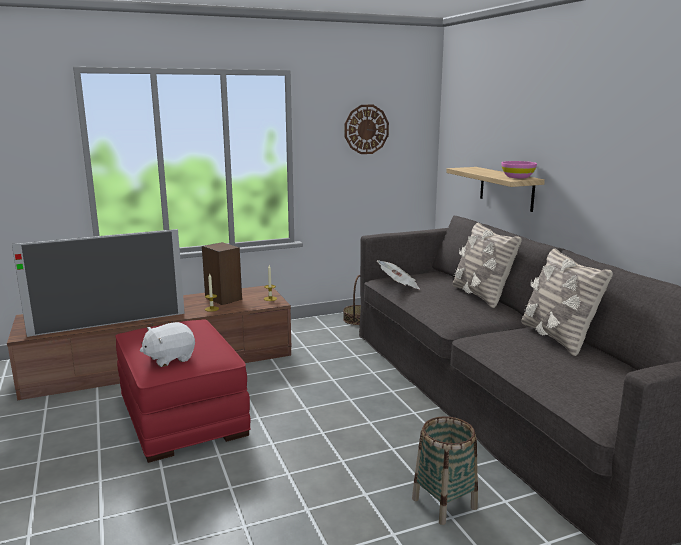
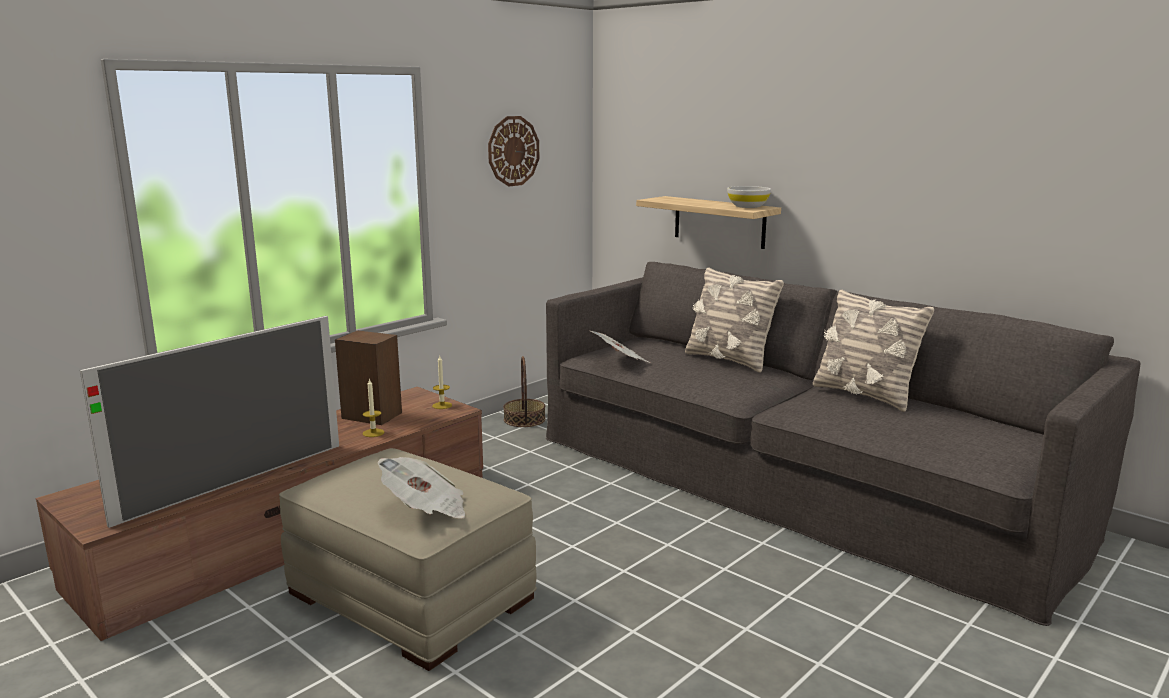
camera: 25 degrees left, 0 degrees up
(169, 358) = (426, 509): white plush toy -> newspaper
(182, 415) = (410, 596): red ottoman -> beige ottoman
(444, 503) = (837, 614): basket -> none
(517, 177) = (747, 206): pink bowl -> white bowl

